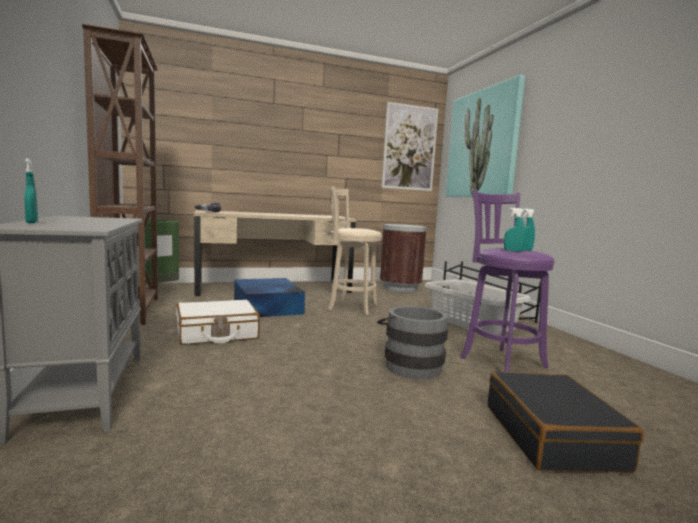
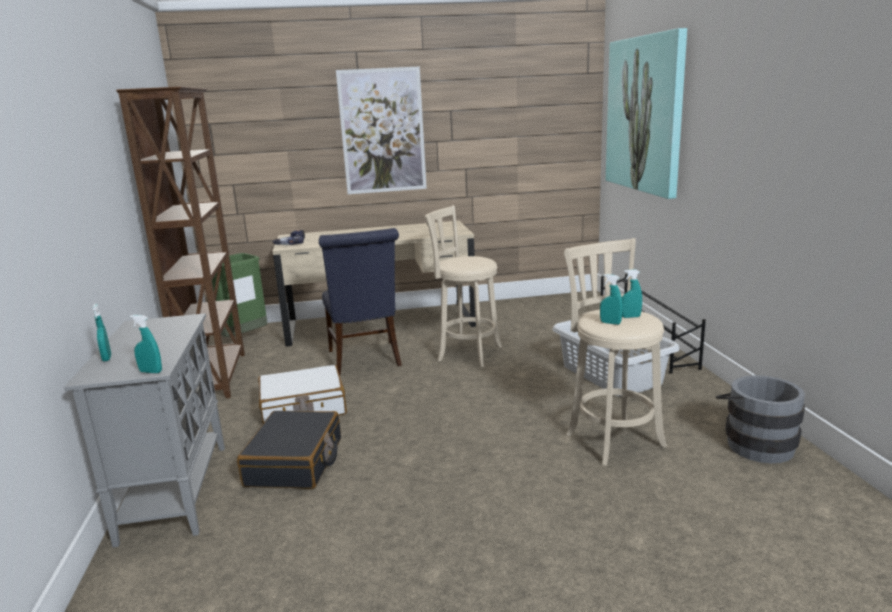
camera: 10 degrees right, 10 degrees up
(85, 228) = (151, 372): none -> turquoise spray bottle
(267, 306) = (366, 360): blue storage box -> blue chair
(400, 288) = (545, 312): brown trash can -> none
(409, 148) = (553, 114): picture -> picture (382, 131)
(410, 366) = (502, 449): grey bucket -> grey bucket (755, 443)
(499, 361) = (612, 438): purple stool -> beige stool
(553, 436) = (610, 541): black suitcase -> black suitcase (295, 462)

